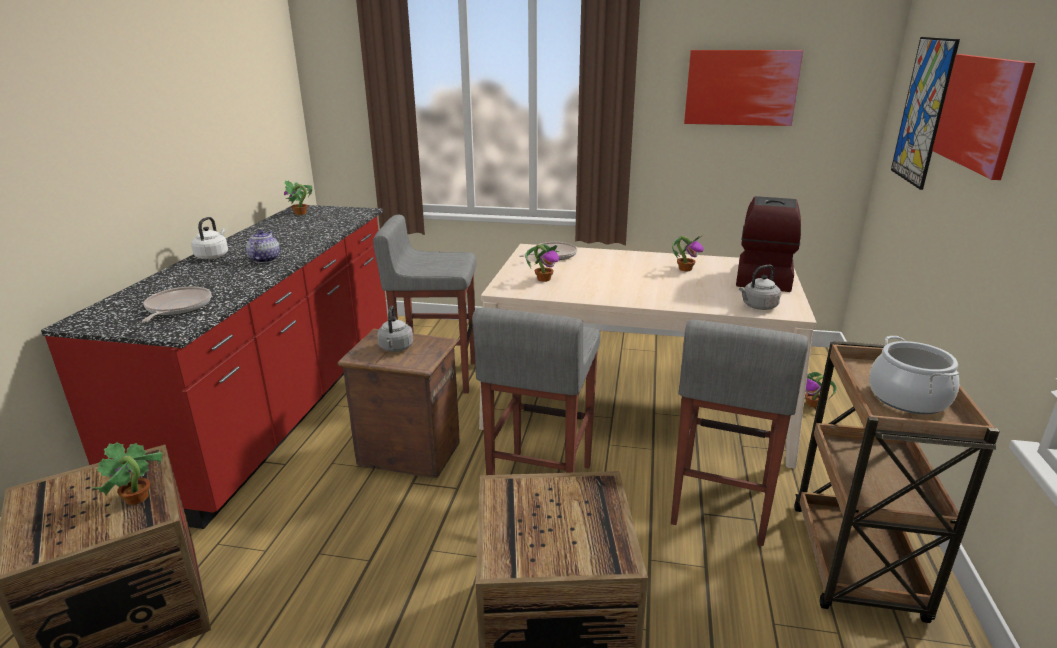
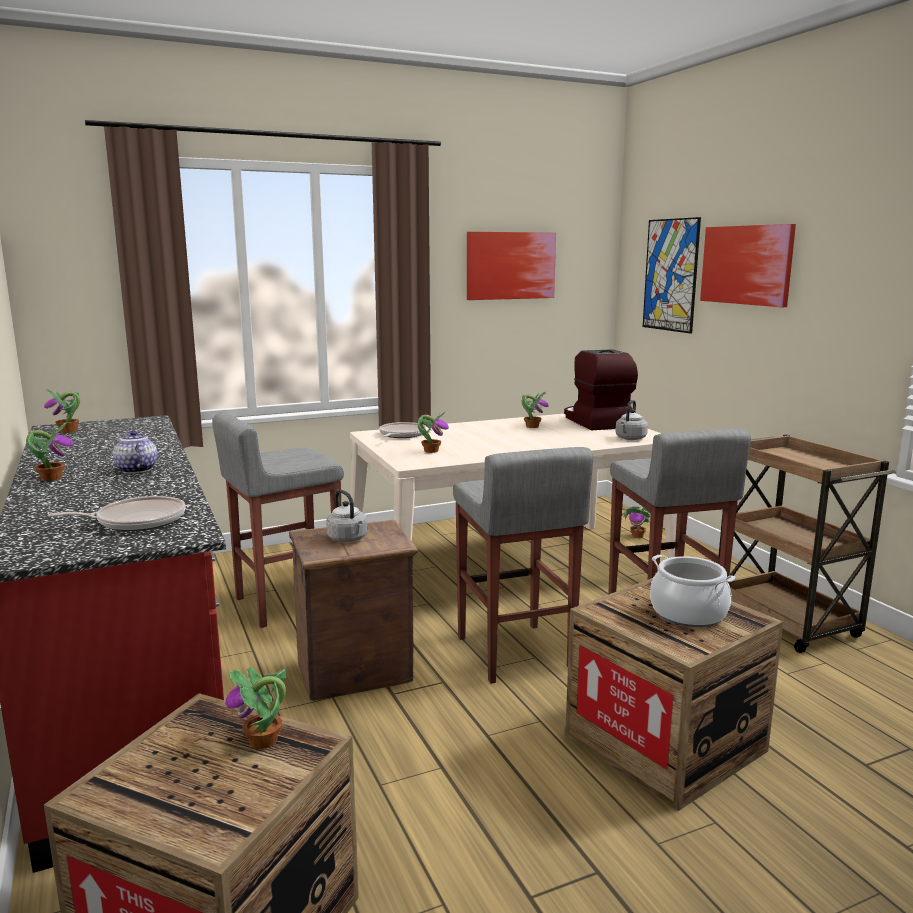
camera: 35 degrees left, 10 degrees down
(177, 308) = (136, 521): frying pan -> frying pan turned 105 degrees clockwise
(213, 256) = (51, 478): white kettle -> potted plant
(908, 398) = (811, 462): cooking pot -> cooking pot (688, 613)

